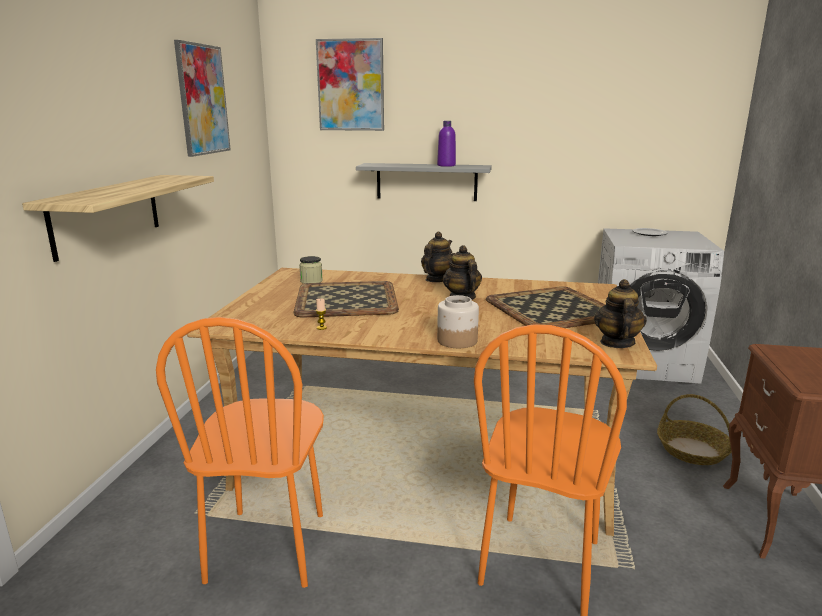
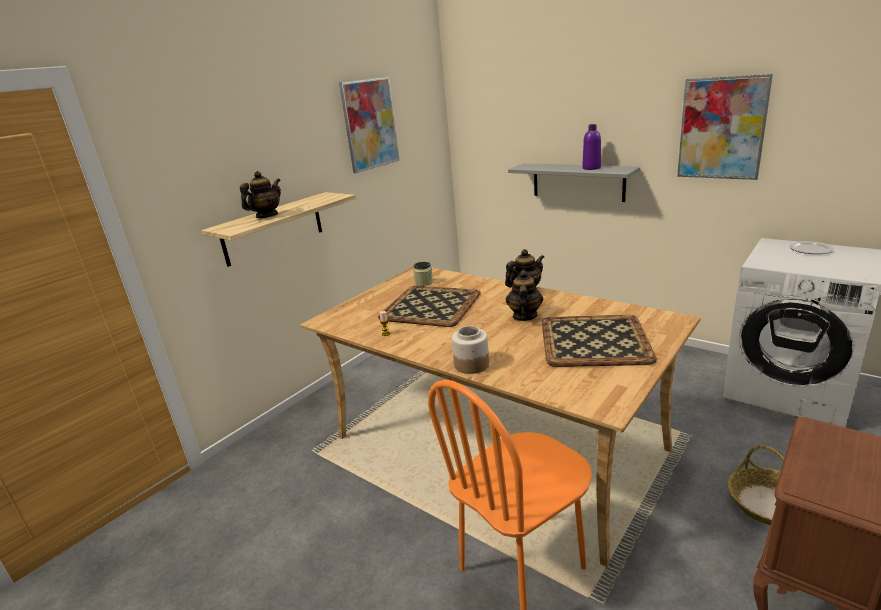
camera: 30 degrees right, 5 degrees up
(268, 547) = (339, 490): orange chair -> none
(351, 85) = (511, 92): picture -> picture (722, 128)
(616, 343) = (612, 393): teapot -> teapot (266, 216)

